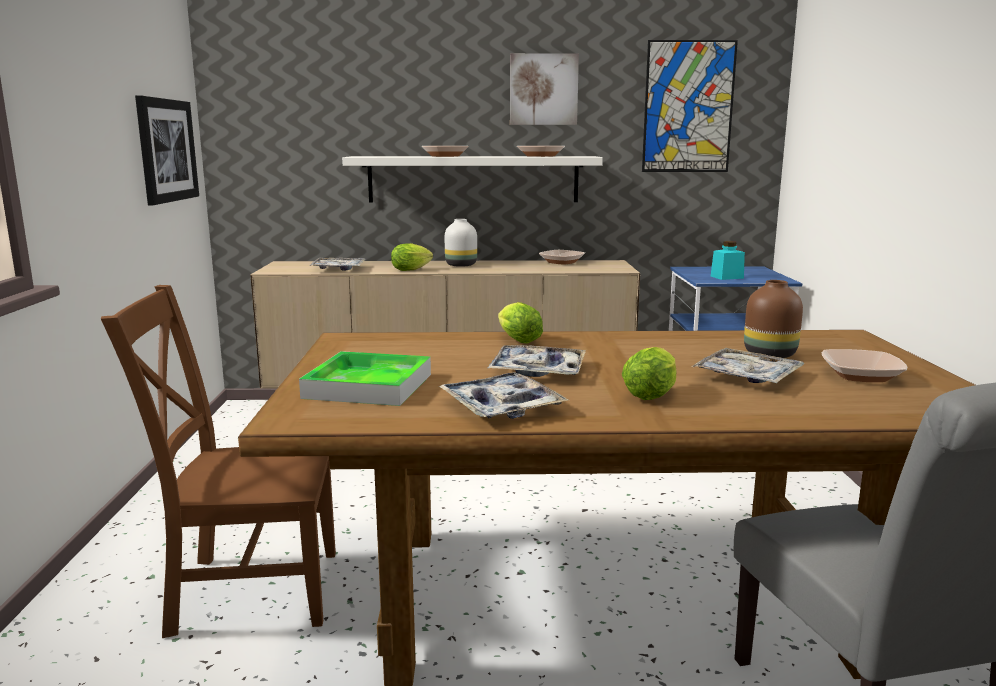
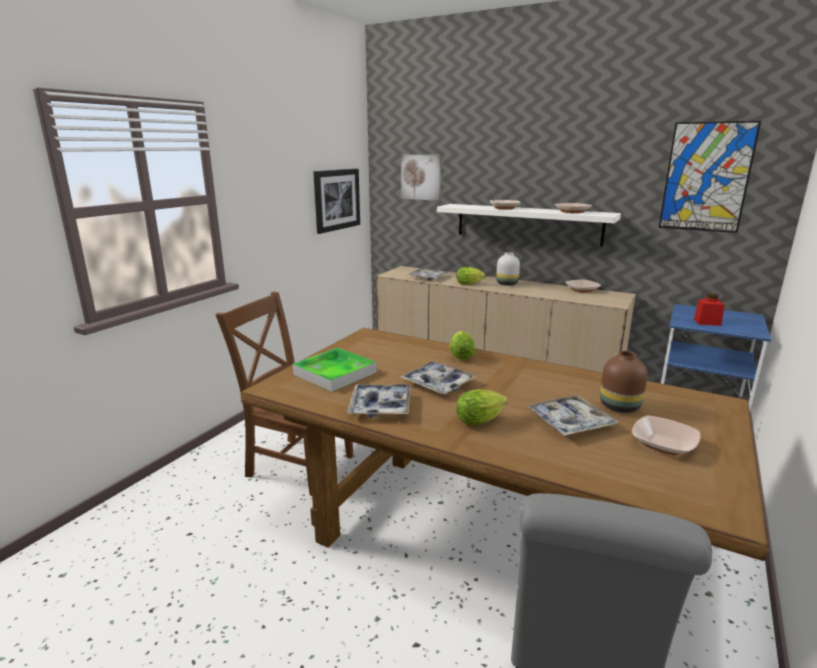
camera: 30 degrees right, 5 degrees up
(543, 89) = (584, 161): picture -> picture (421, 177)
(727, 277) = (707, 322): turquoise jar -> red jar

